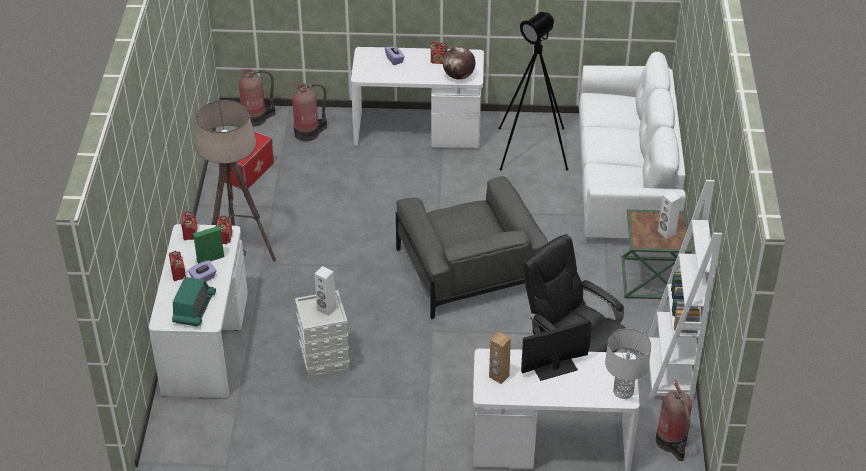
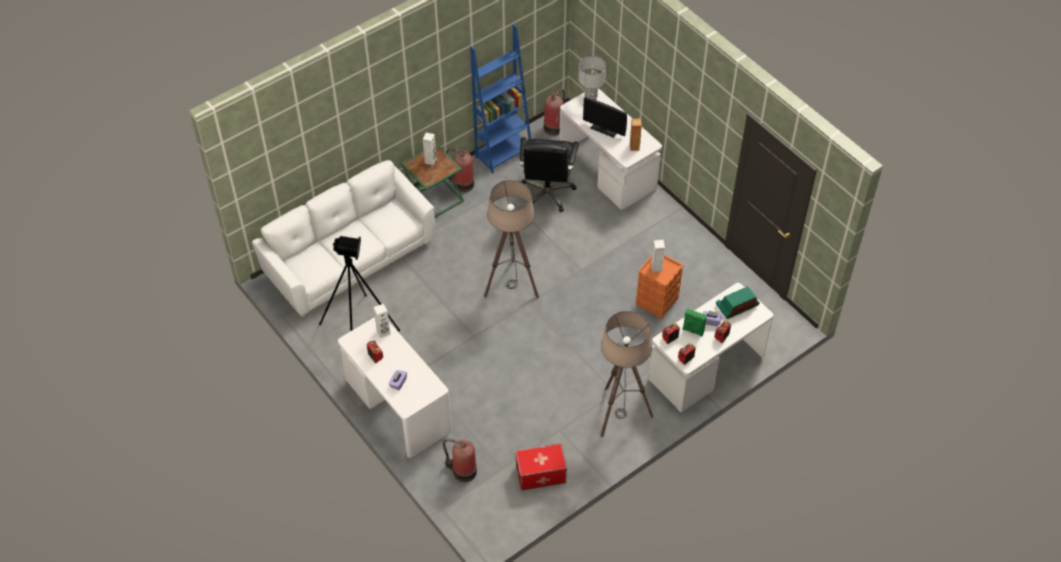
camera: 130 degrees left, 10 degrees up
(256, 118) = (477, 519): fire extinguisher -> fire extinguisher (462, 184)
(325, 362) = (656, 301): grey storage box -> orange storage box
(458, 76) = (383, 332): globe -> white speaker
(470, 269) = (512, 285): grey armchair -> floor lamp
(669, 371) = (503, 153): white bookcase -> blue bookcase

